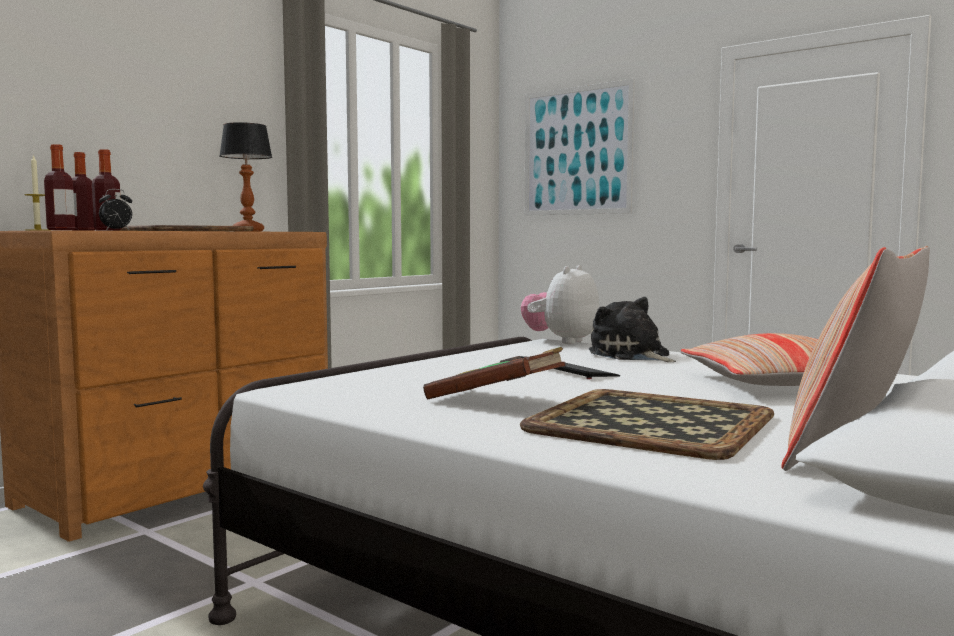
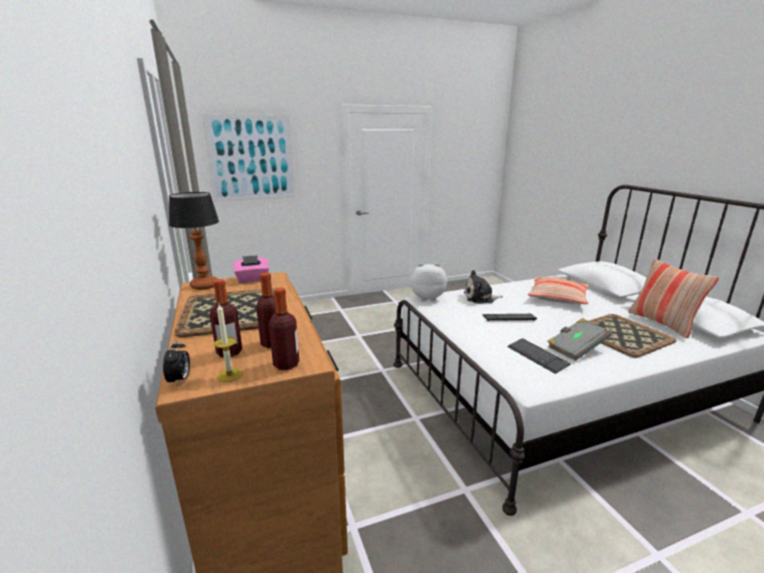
camera: 60 degrees left, 15 degrees up
(117, 230) = (303, 341): alarm clock -> alarm clock (180, 380)
(284, 231) = (252, 279): none -> pink tissue box
(415, 387) = (537, 356): none -> keyboard
(495, 401) = (576, 348): brown book -> grey book
(562, 341) = (427, 297): plush toy -> plush toy turned 120 degrees clockwise

